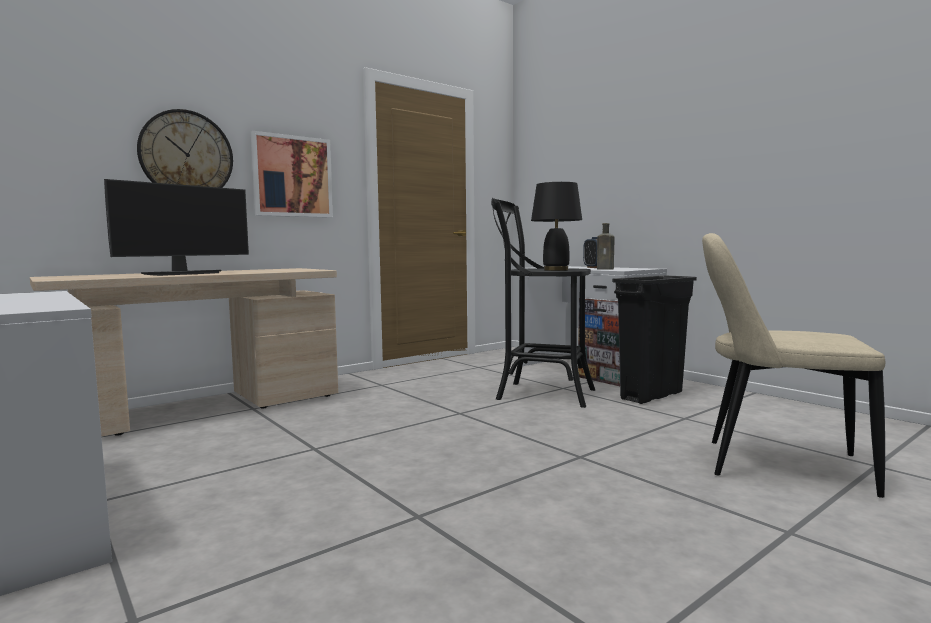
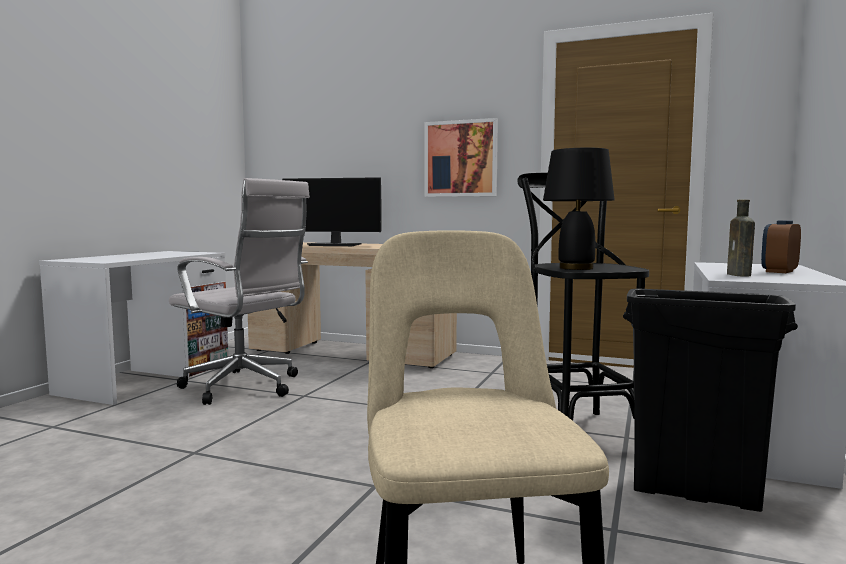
camera: 60 degrees right, 0 degrees up
(186, 155) = (378, 150): wall clock -> none
(223, 470) = (245, 388): none -> white office chair

